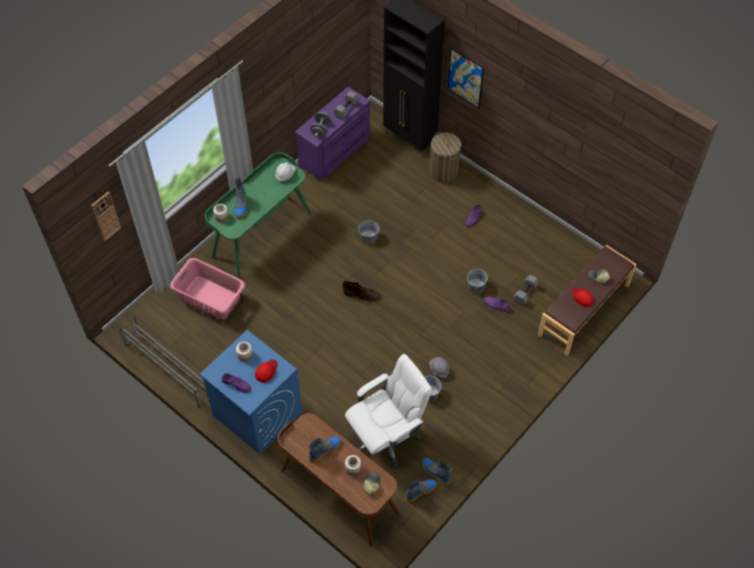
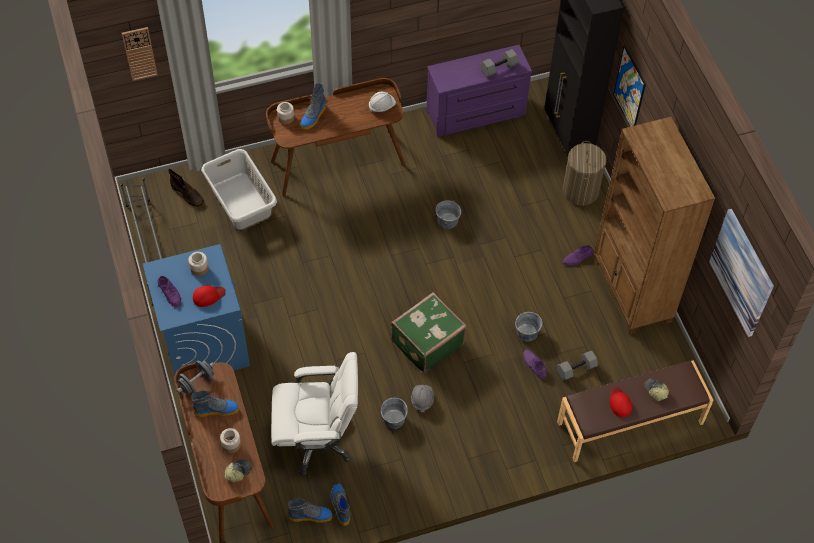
camera: 30 degrees right, 0 degrees up
(210, 297) = (241, 200): pink laundry basket -> grey laundry basket
(261, 234) = (337, 162): green desk -> brown desk
(320, 129) = (456, 77): grey dumbbell -> grey dumbbell (197, 383)
(361, 294) = (396, 278): brown boot -> brown boot (188, 194)
(414, 328) = (426, 343): none -> green suitcase
(524, 222) = (631, 291): none -> brown bookcase
(632, 163) = (742, 273): none -> picture

